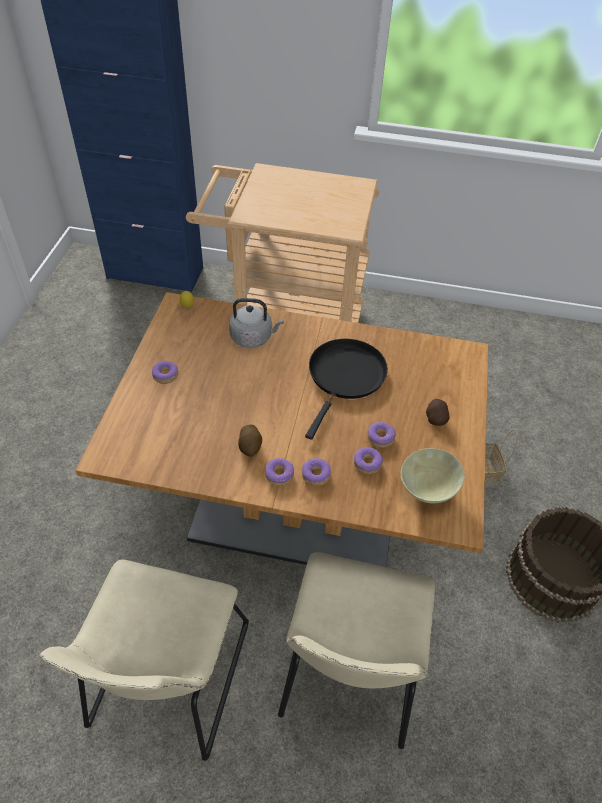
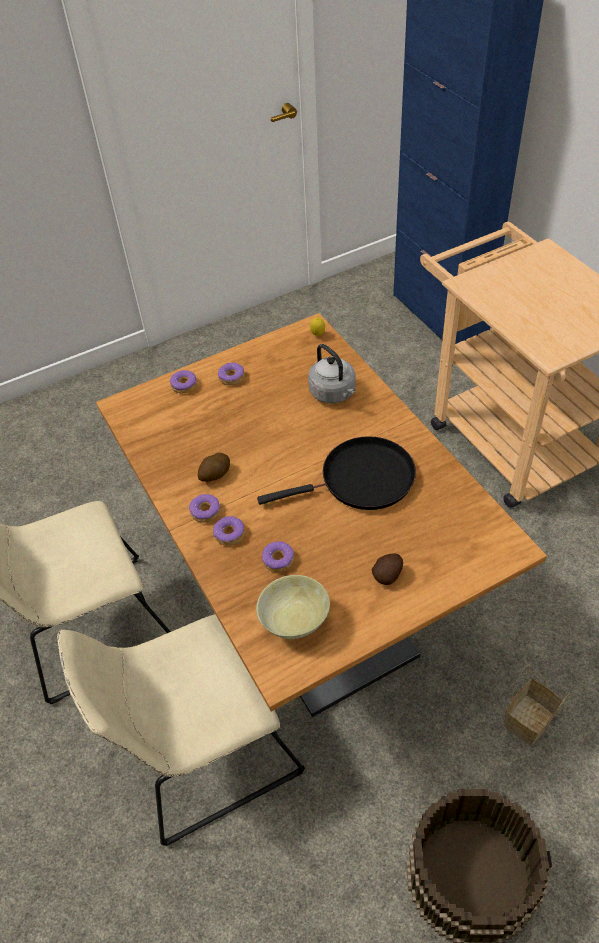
camera: 55 degrees right, 0 degrees up
(381, 438) = (318, 550): donut -> donut (184, 385)

